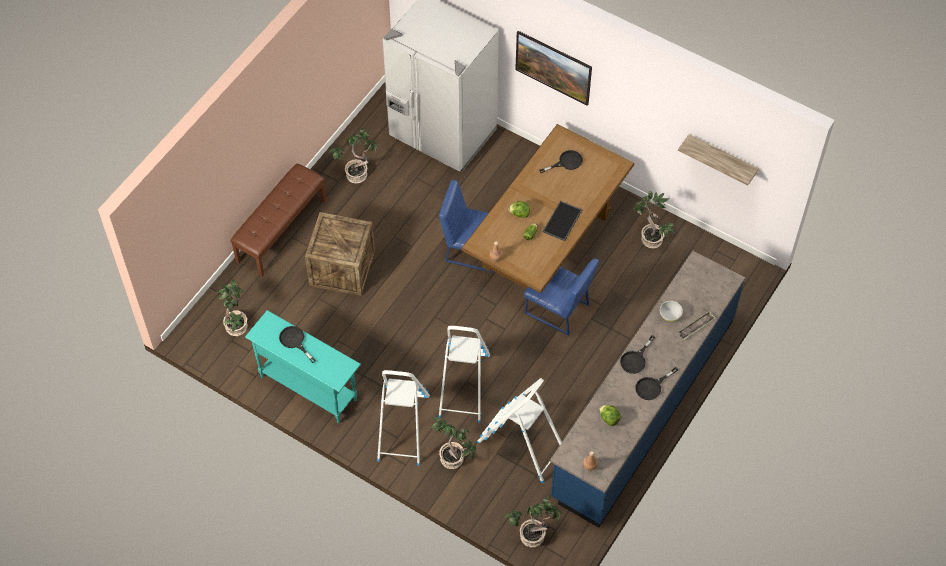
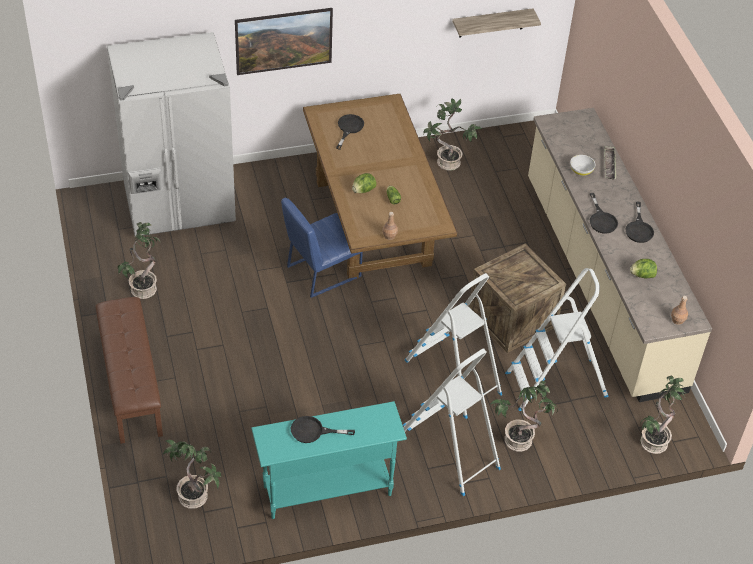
camera: 50 degrees left, 10 degrees down
(342, 268) = (228, 371): crate -> crate (512, 319)
(558, 310) = (448, 263): blue chair -> none
(562, 221) = (404, 171): tray -> none
(643, 407) = (601, 281): blue counter -> beige counter

